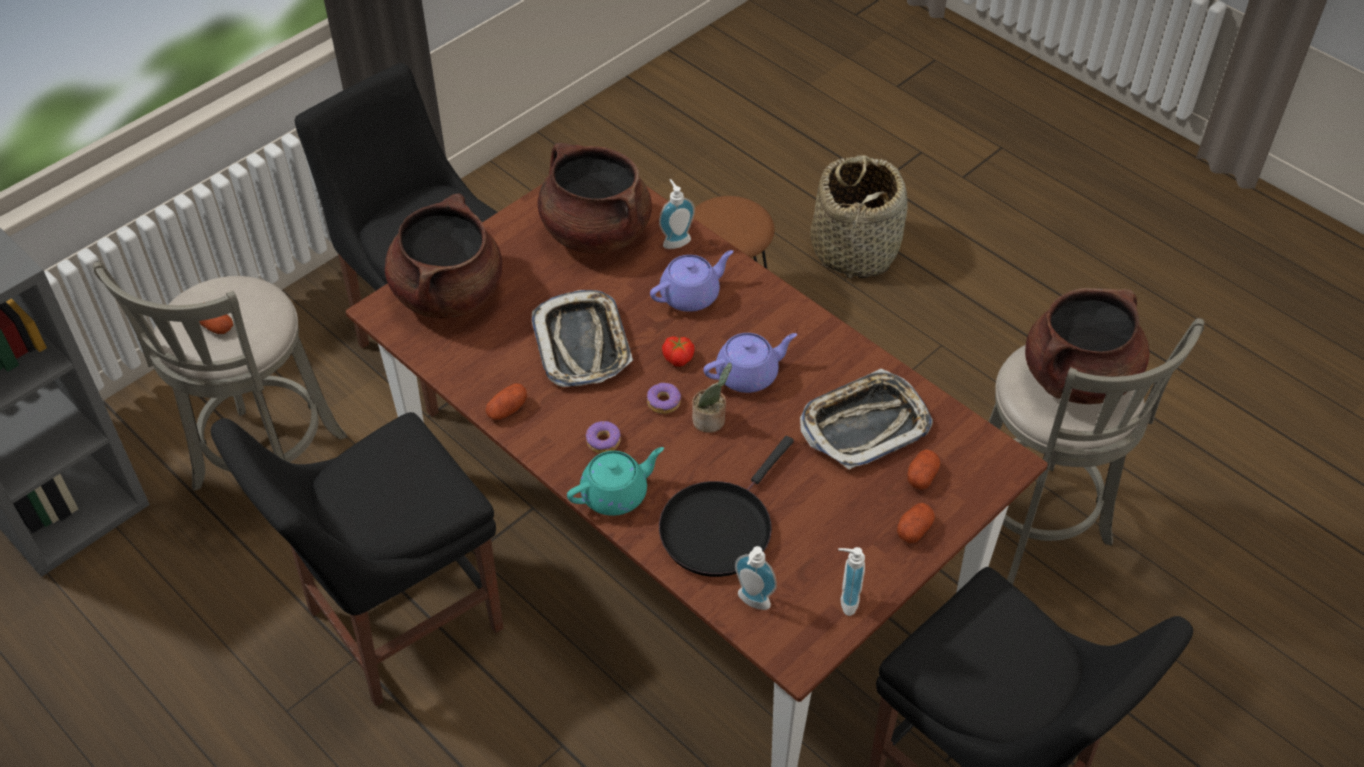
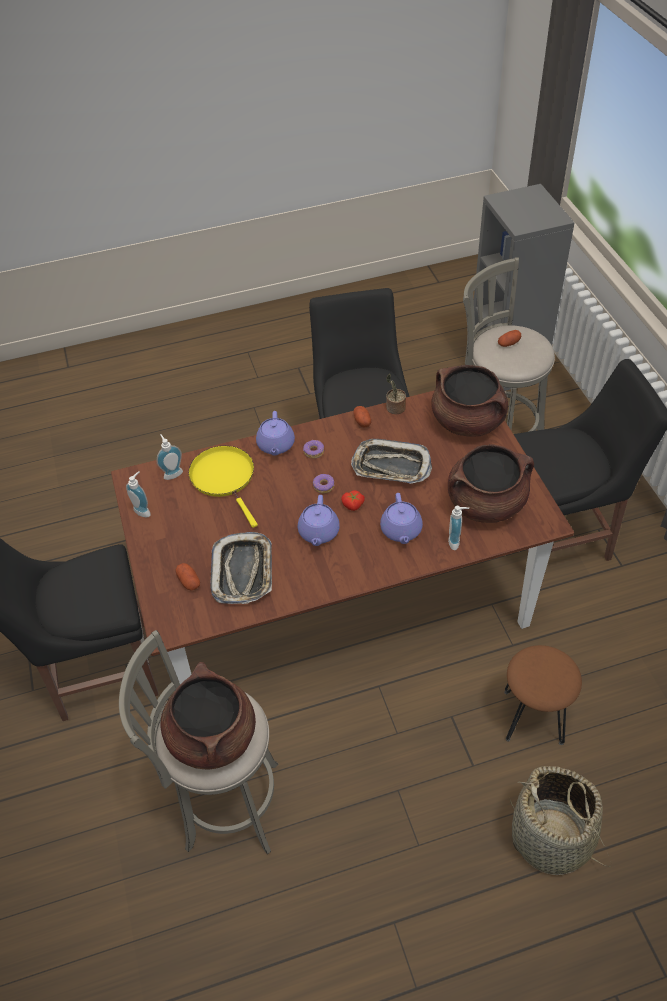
camera: 120 degrees right, 0 degrees up
(616, 494) = (276, 445): turquoise teapot -> purple teapot
(711, 420) = (296, 502): potted plant -> potted plant (394, 408)
(719, 527) = (224, 478): black frying pan -> yellow frying pan
(914, 529) = (159, 560): potato -> none

